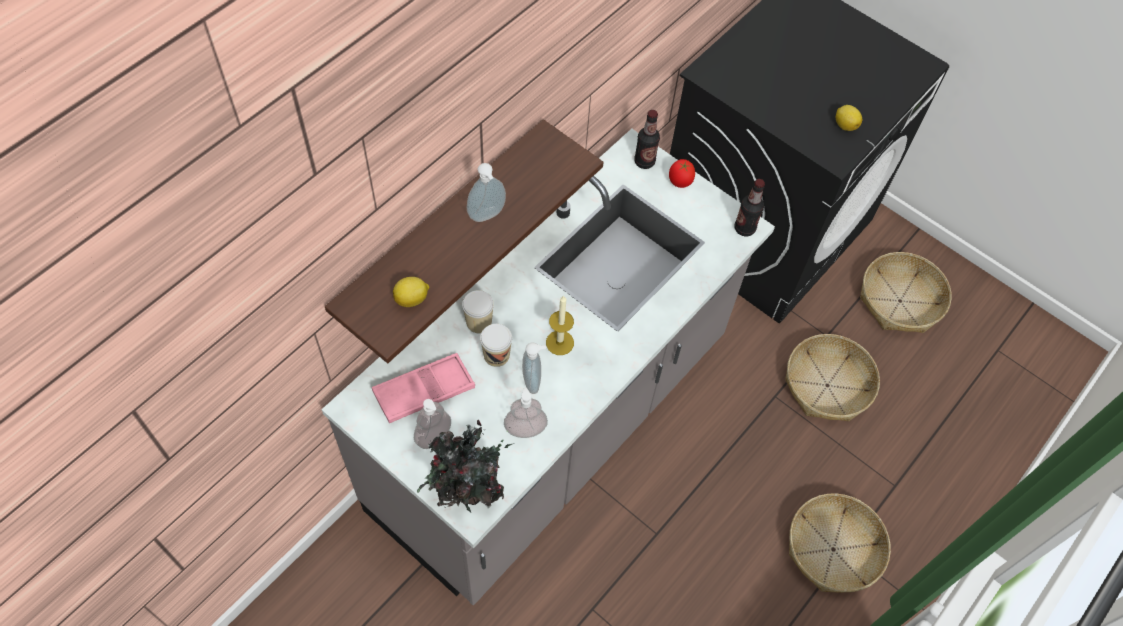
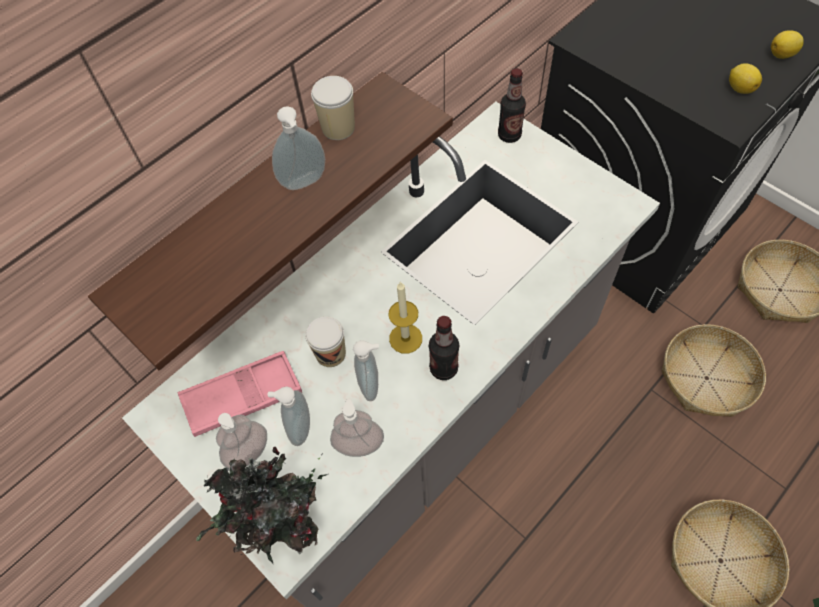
camera: 10 degrees right, 0 degrees up
(412, 299) = (198, 286): lemon -> lemon (782, 55)
(474, 416) = (299, 428): none -> soap dispenser
(479, 322) = (313, 315): cup -> cup (338, 128)
(679, 183) = (549, 157): tomato -> none
(744, 228) = (624, 206): bottle -> bottle (443, 368)

